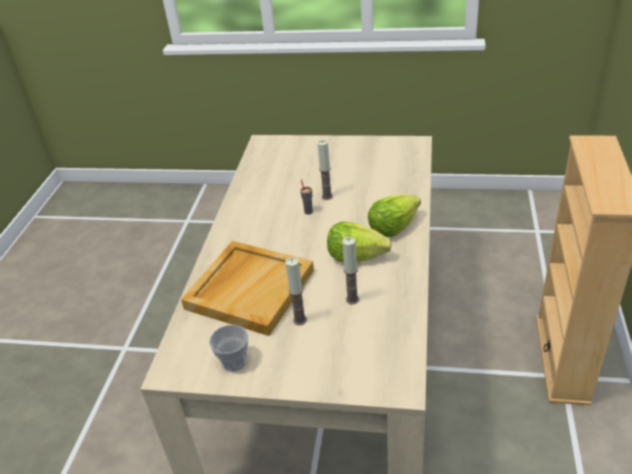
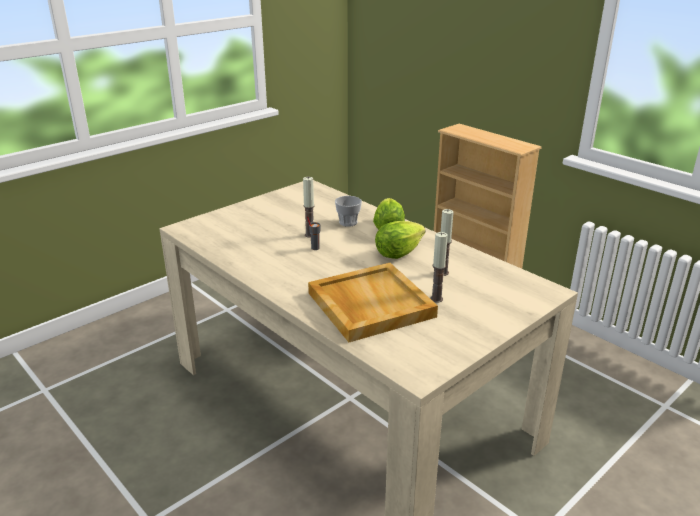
camera: 55 degrees left, 10 degrees down
(234, 361) = (446, 342): cup -> cup (348, 222)

